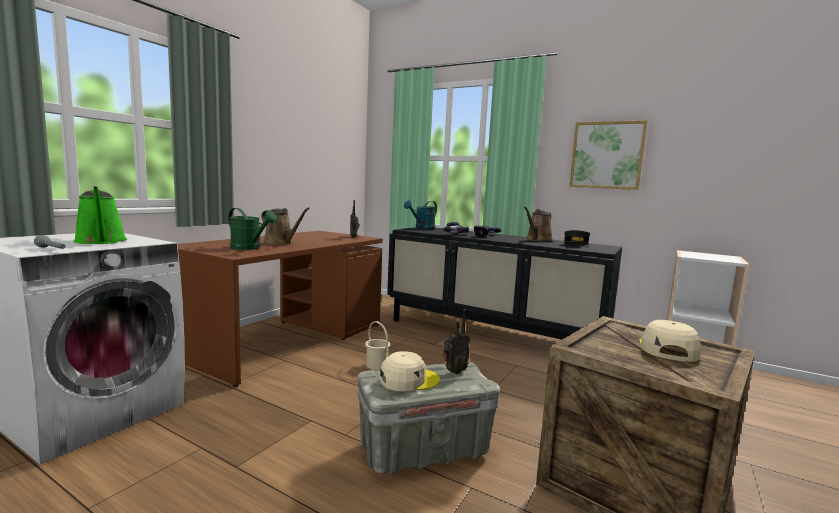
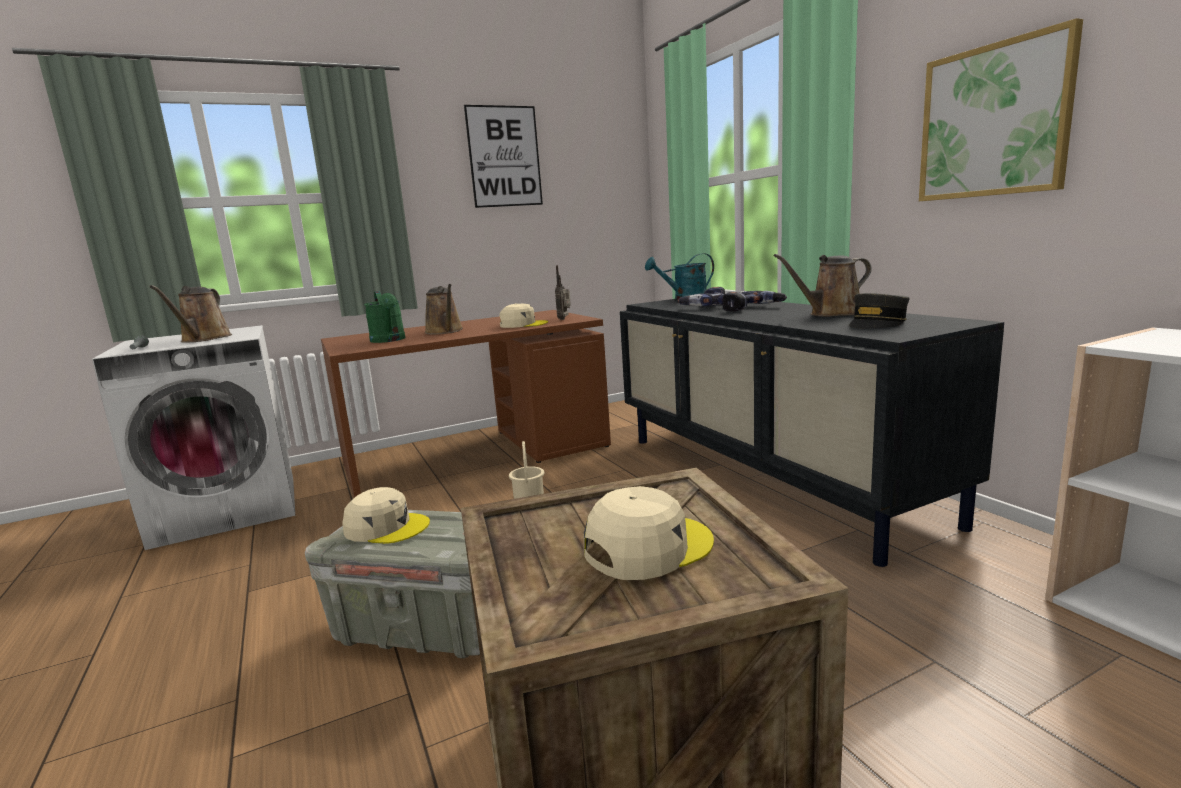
camera: 35 degrees right, 5 degrees up
(101, 241) = (203, 339): green watering can -> brown watering can
(291, 117) = (504, 157): none -> picture
(333, 240) = (523, 324): none -> beige cap
(453, 371) = (457, 526): radio -> none

